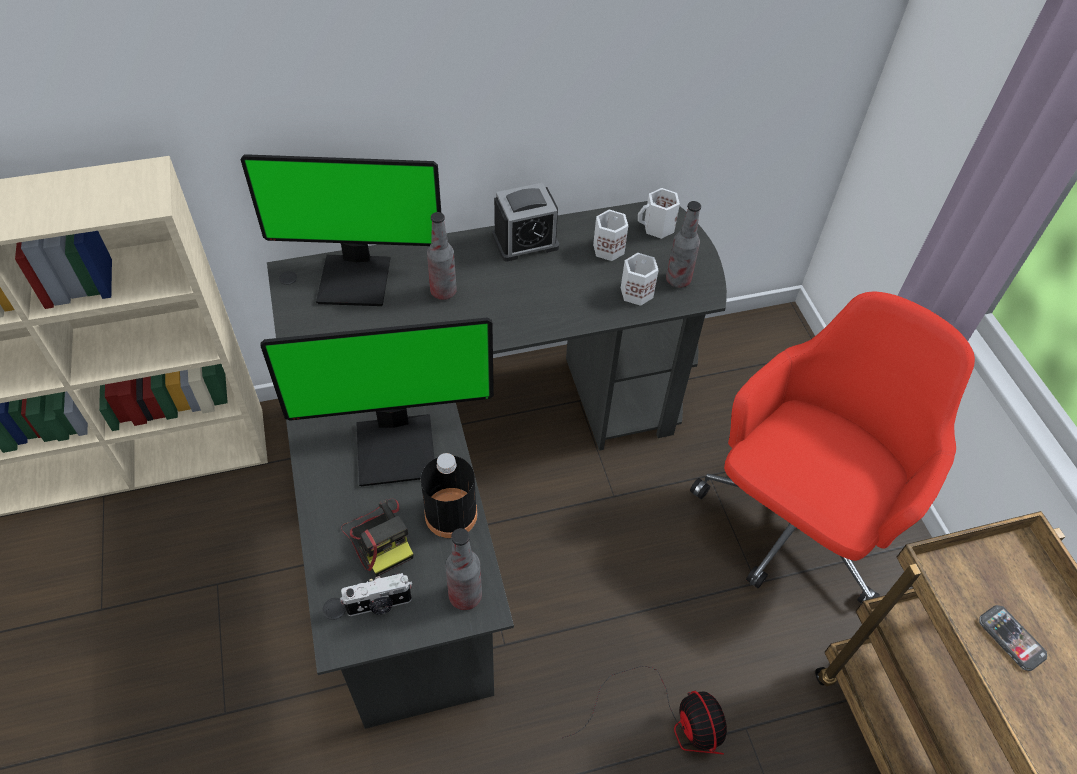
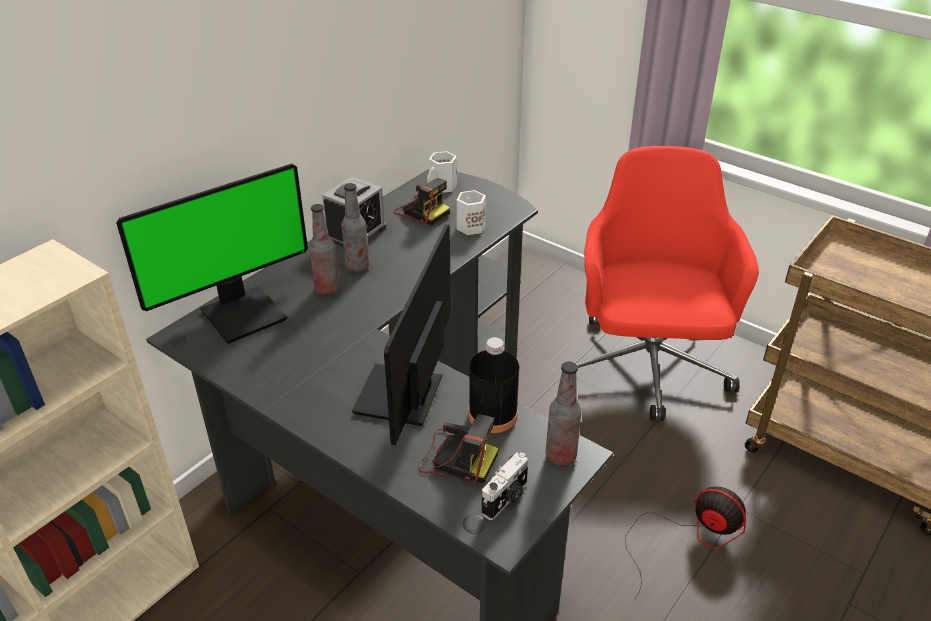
camera: 35 degrees left, 15 degrees down
(397, 446) = (402, 397): monitor -> monitor turned 150 degrees clockwise
(608, 248) = (421, 211): white mug -> camera
(678, 280) = (490, 208): bottle -> bottle (357, 266)
(1011, 638) = (884, 286): phone -> none

